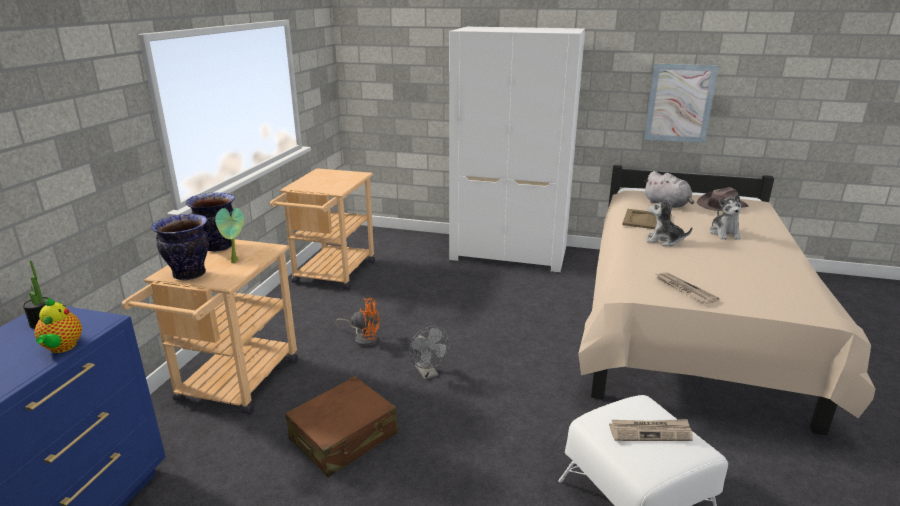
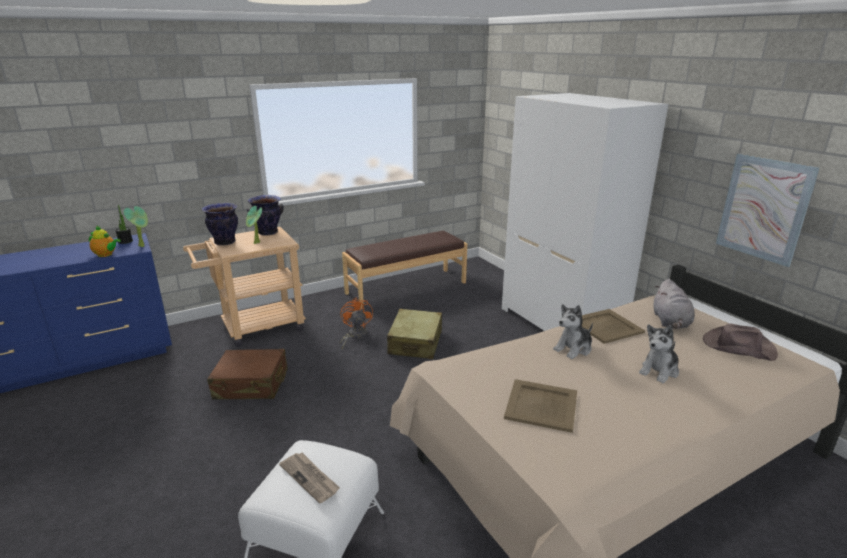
camera: 45 degrees right, 0 degrees up
(62, 348) = (106, 255): teapot -> teapot turned 105 degrees counterclockwise
(96, 315) = (143, 246): none -> potted plant
(331, 275) = (406, 287): beige cart -> brown bench
(363, 338) = (355, 335): orange fan -> orange fan turned 150 degrees counterclockwise
(428, 373) = (350, 376): grey fan -> none
(430, 317) = (415, 342): none -> beige suitcase
(664, 241) = (573, 349): plush toy -> plush toy turned 105 degrees counterclockwise
(684, 289) = (482, 390): newspaper -> none
(726, 280) = (541, 405): none -> beige tray

